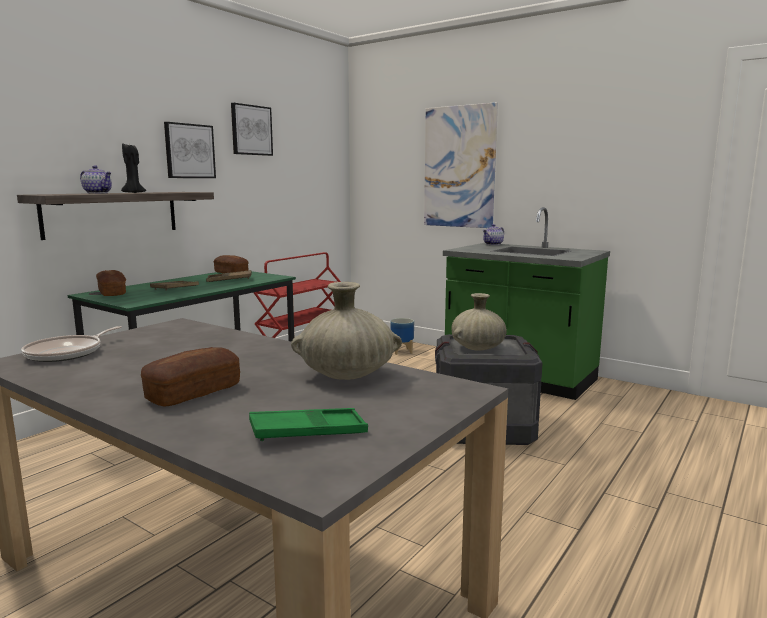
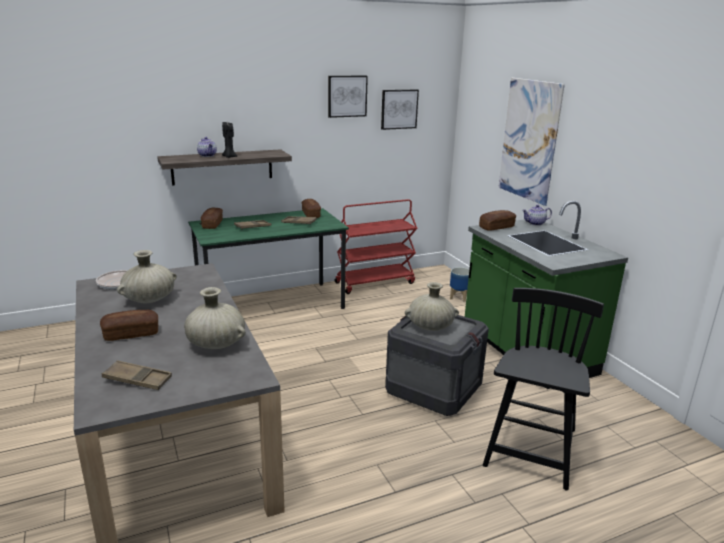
camera: 30 degrees right, 10 degrees up
(153, 359) = (150, 300): none -> beige vase
(189, 151) = (287, 118): picture -> picture (399, 109)
(308, 432) = (137, 379): green tray -> brown tray
(468, 248) = (496, 227): none -> bread
(632, 448) = (531, 449): none -> black chair

